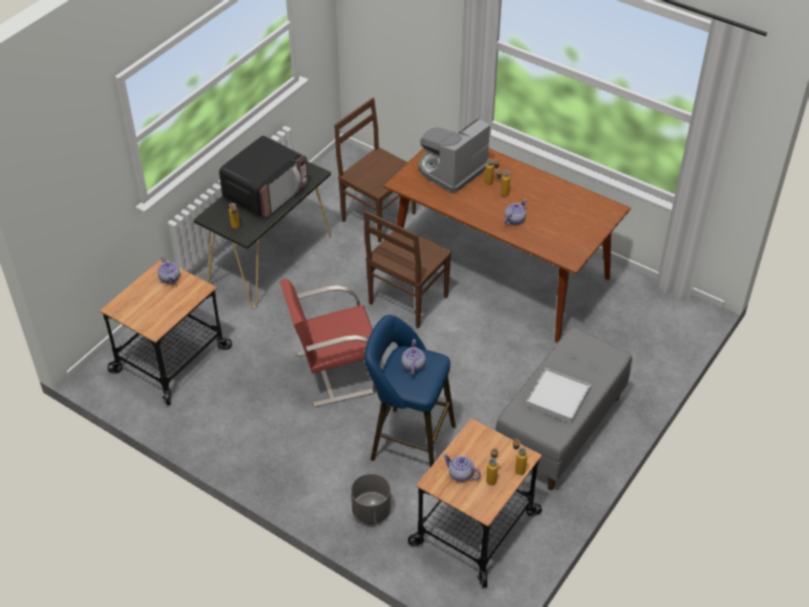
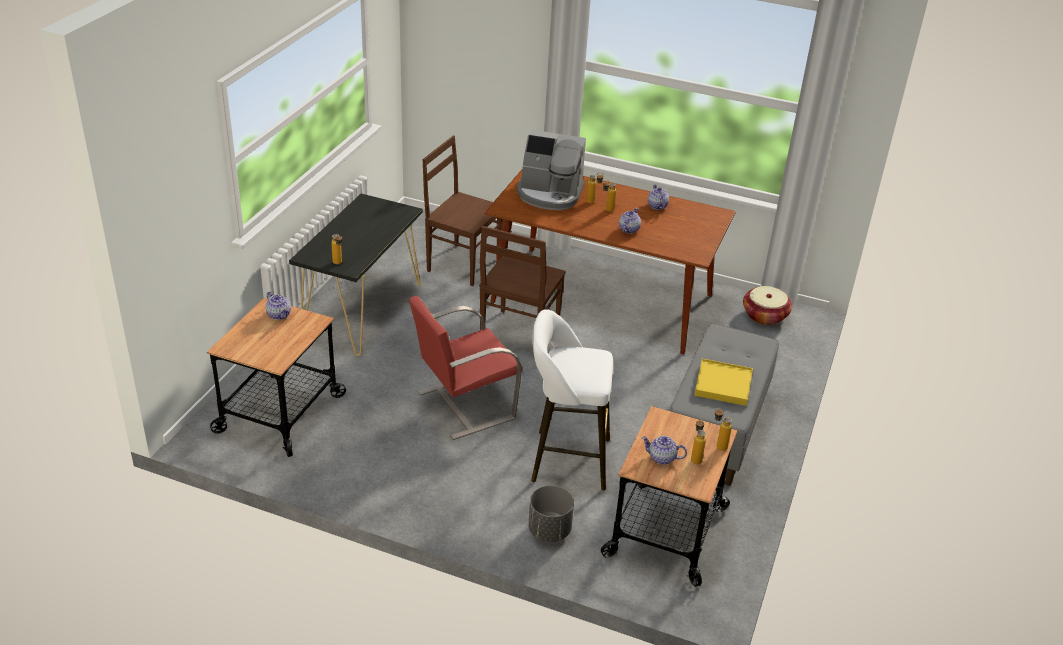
camera: 15 degrees left, 10 degrees down
(266, 192) = (361, 231): microwave -> none
(408, 441) = (565, 459): blue stool -> white stool
(413, 365) = (577, 361): teapot -> teapot (657, 206)
(452, 170) = (549, 194): coffee machine -> coffee machine turned 105 degrees counterclockwise
(558, 397) = (723, 385): white tray -> yellow tray
(655, 308) = (765, 316): none -> basket

